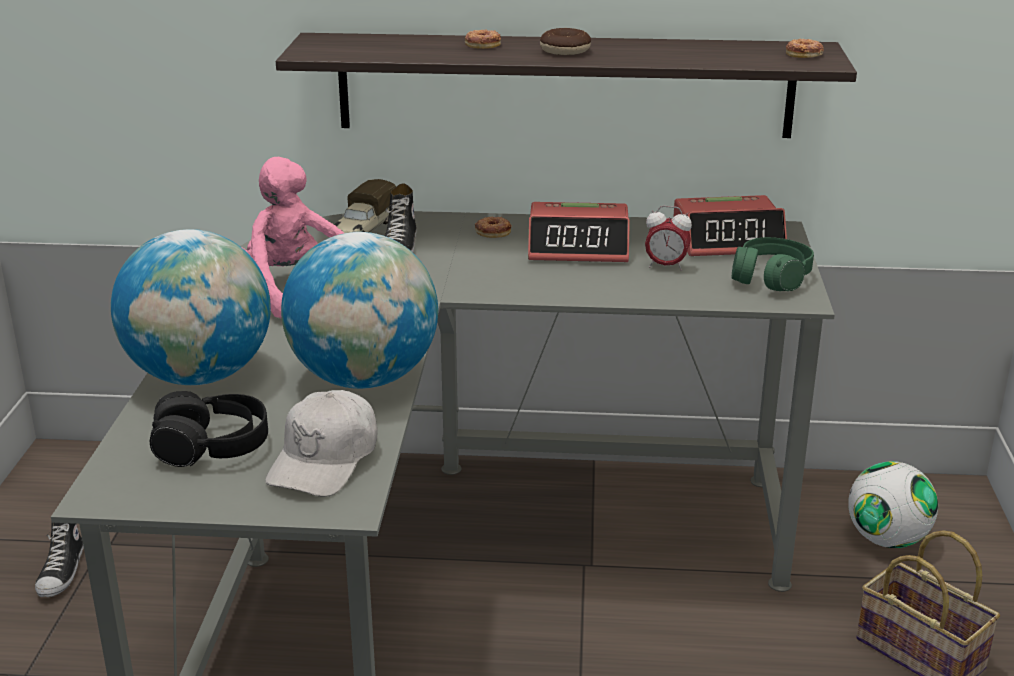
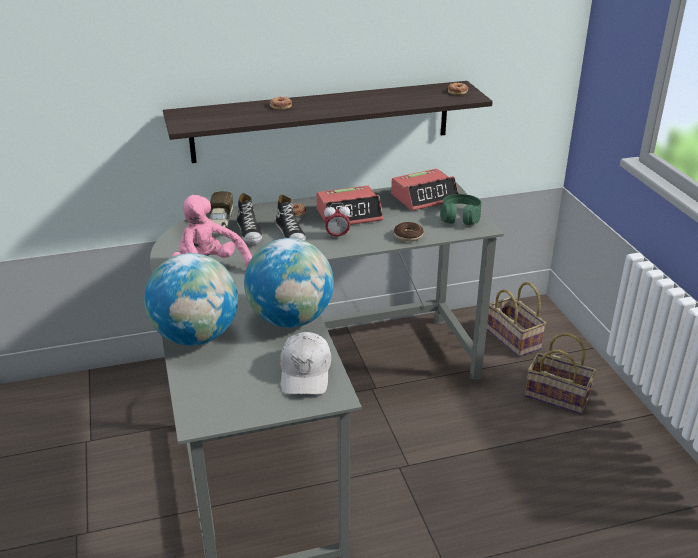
camera: 20 degrees left, 5 degrees up
(62, 572) = (71, 465): shoe -> shoe (291, 234)
(212, 446) = (237, 378): black headphones -> none
(565, 50) = (331, 105): donut -> donut (408, 236)
(666, 266) = (403, 219): alarm clock -> alarm clock (337, 236)
(887, 539) = (515, 339): football -> basket

